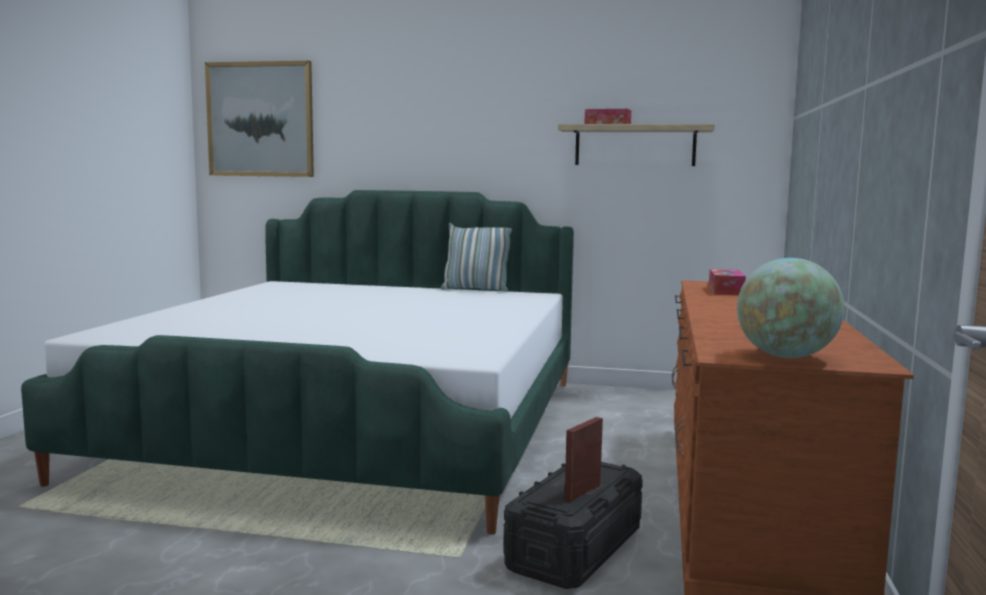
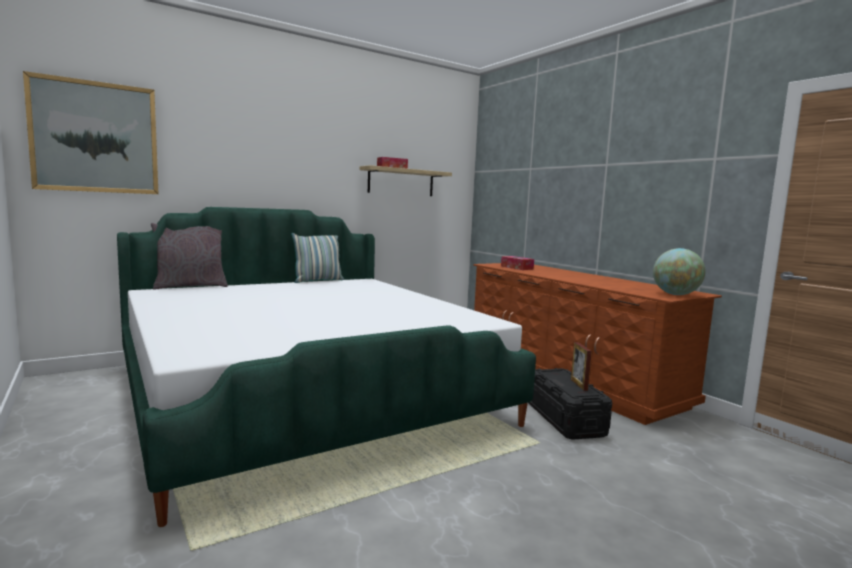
camera: 45 degrees left, 0 degrees up
(328, 282) = (190, 286): none -> grey pillow

